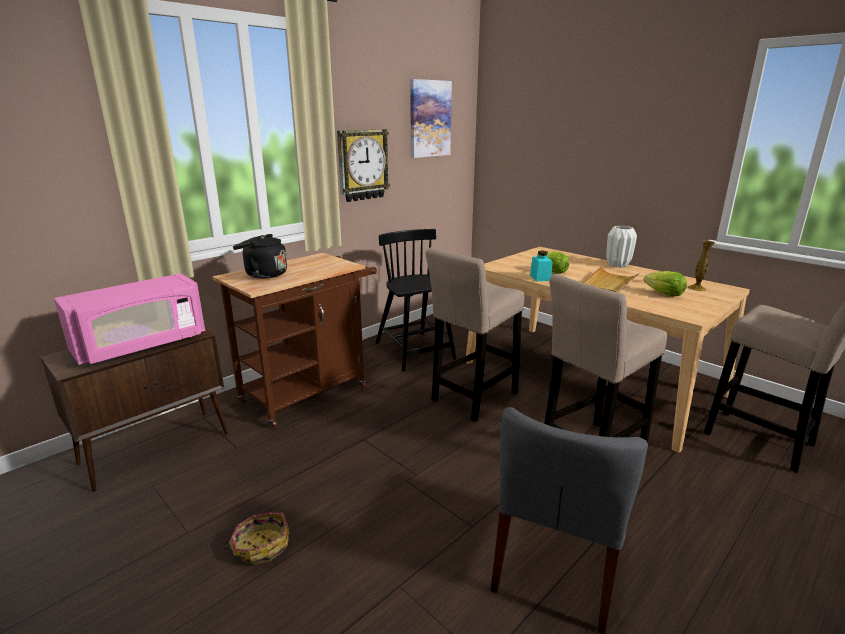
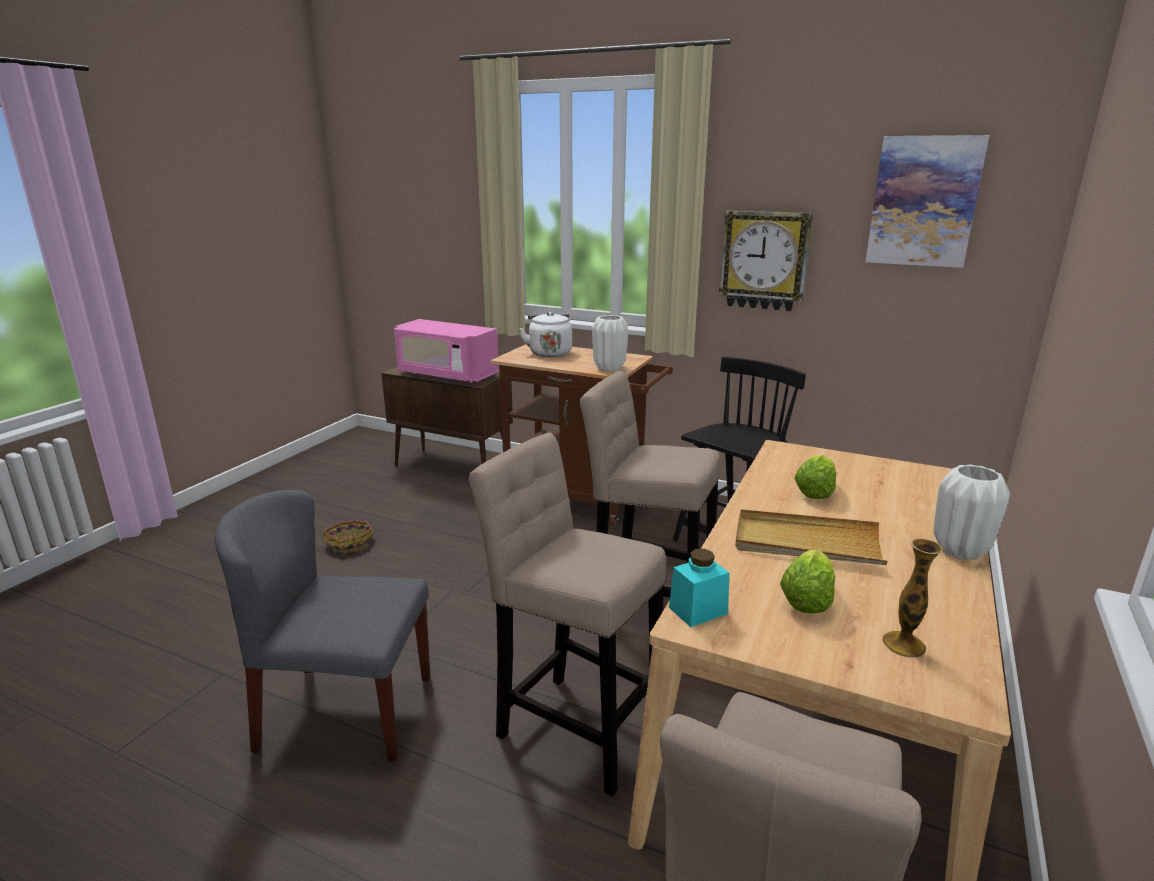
camera: 70 degrees right, 0 degrees up
(263, 274) = (549, 352): black kettle -> white kettle
(337, 265) = (608, 368): none -> white vase
(540, 278) = (767, 486): turquoise jar -> turquoise jar (698, 610)

